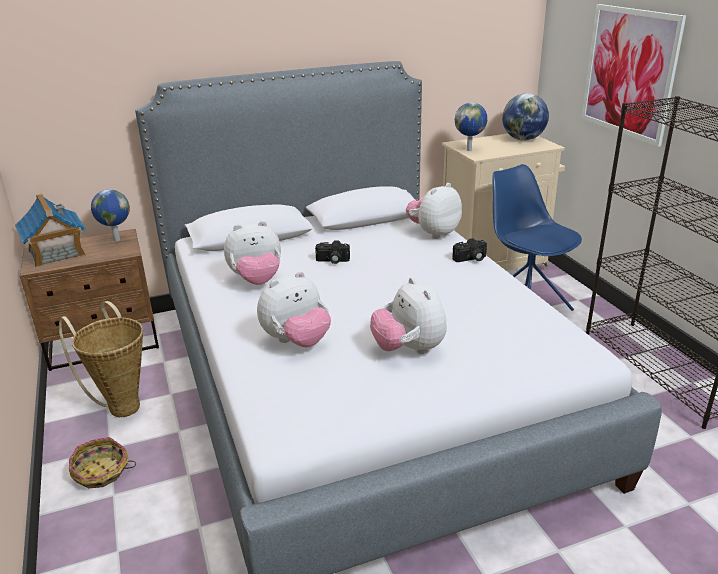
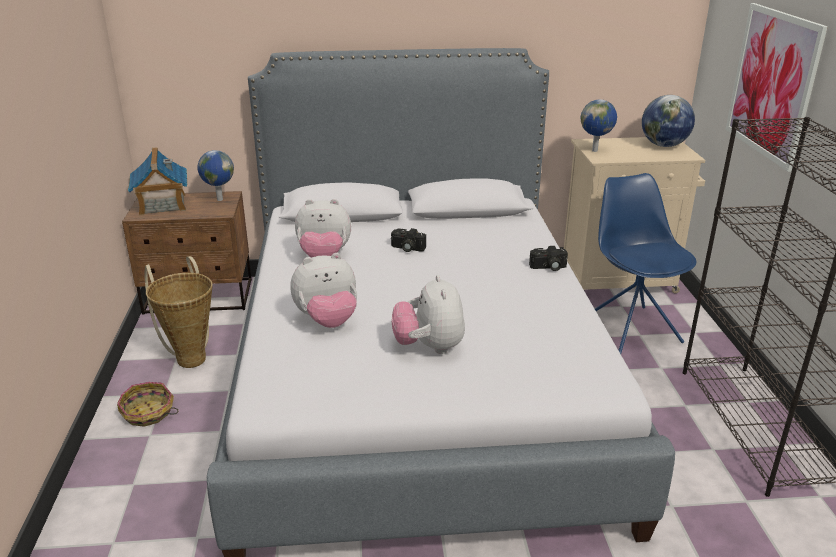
camera: 15 degrees right, 0 degrees up
(433, 233) = (526, 235): plush toy -> none

